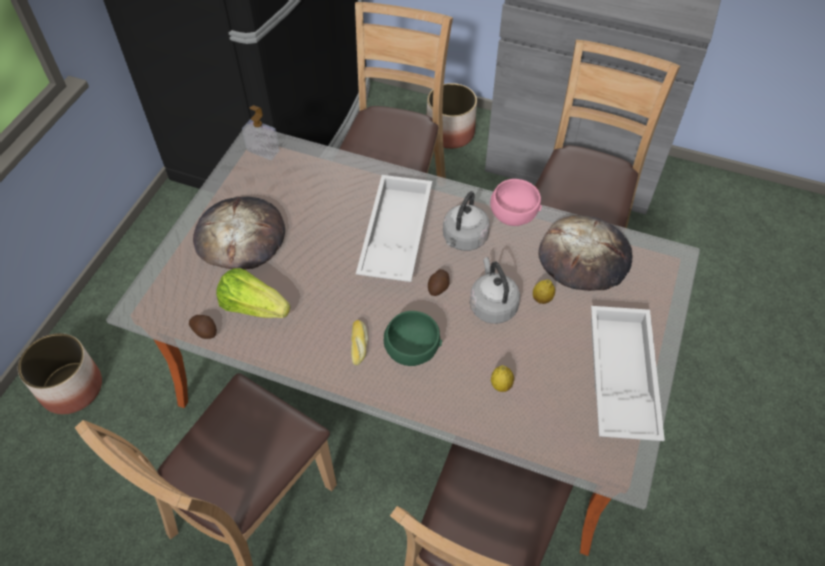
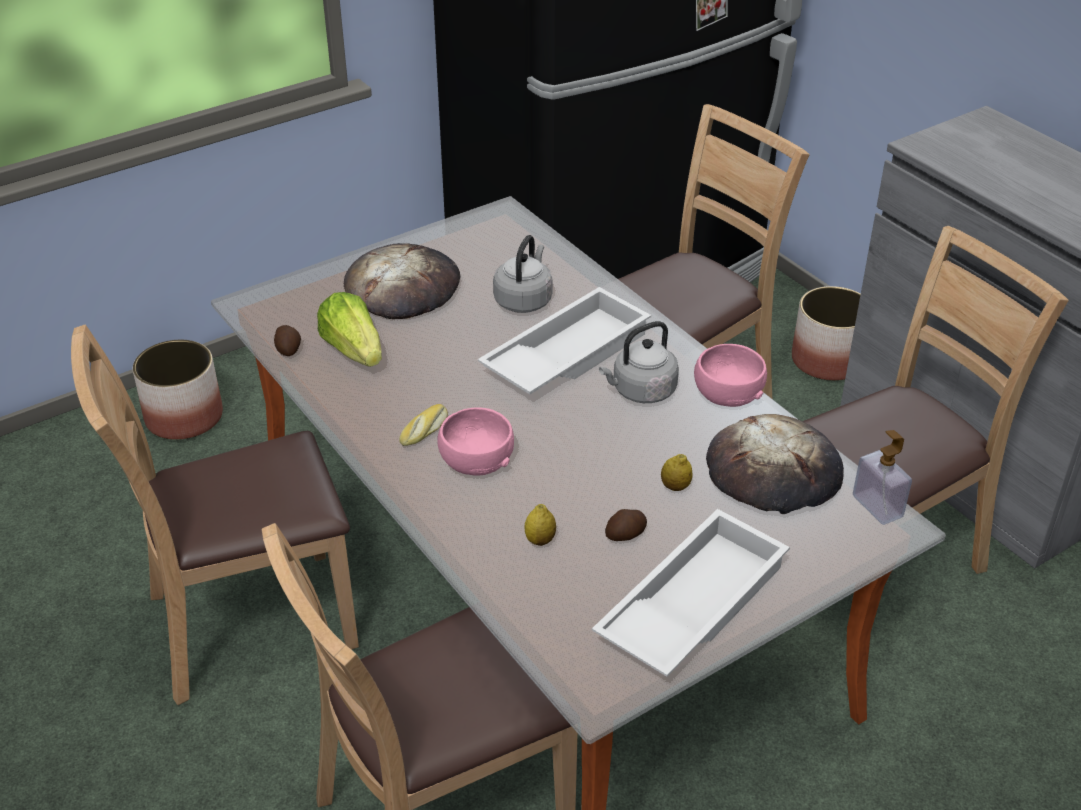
camera: 35 degrees right, 15 degrees down
(263, 151) = (502, 225): soap dispenser -> soap dispenser (877, 506)
(412, 349) = (476, 461): green bowl -> pink bowl
(439, 287) = (565, 421): potato -> potato (626, 535)
(492, 305) = (609, 464): grey kettle -> grey kettle (524, 300)

